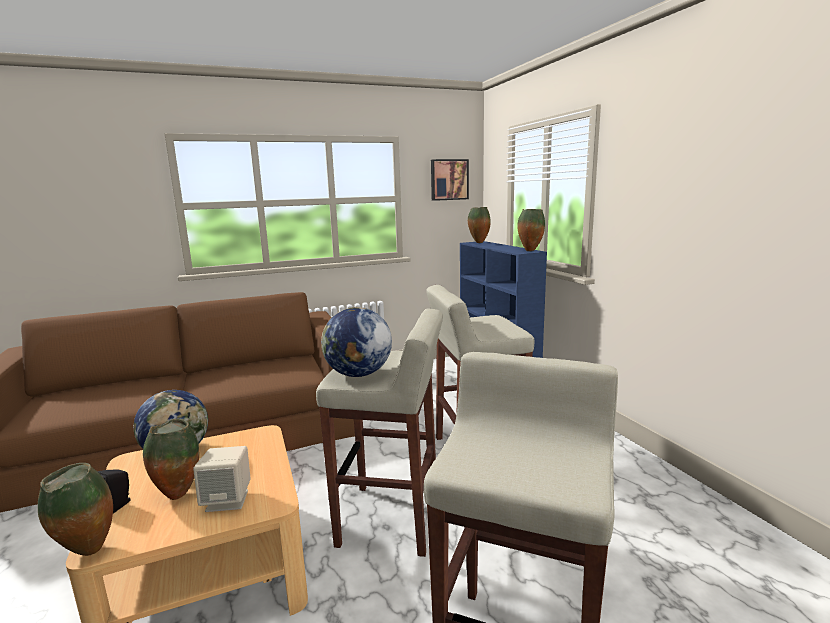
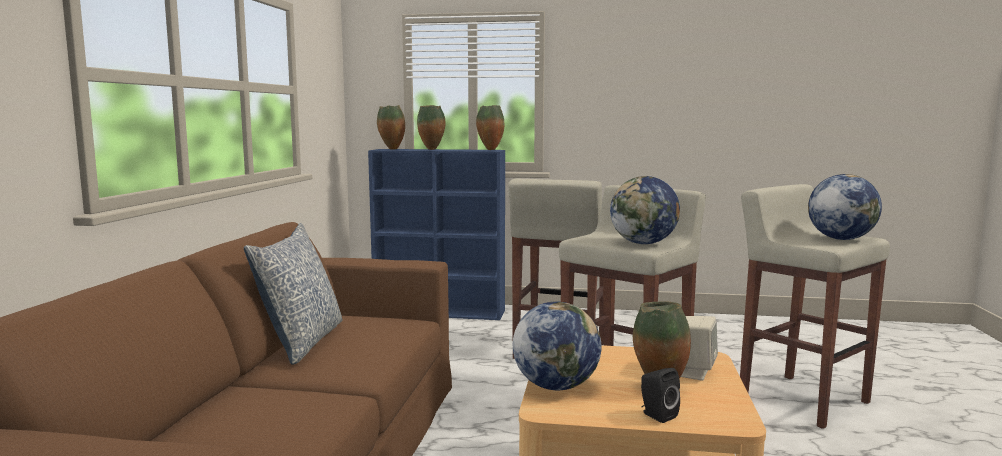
camera: 60 degrees left, 5 degrees down
(87, 552) = (741, 427): vase -> vase (432, 149)
(241, 366) = (302, 342): none -> pillow
(449, 180) = (325, 70): picture -> none
(527, 468) = (841, 239): none -> globe

